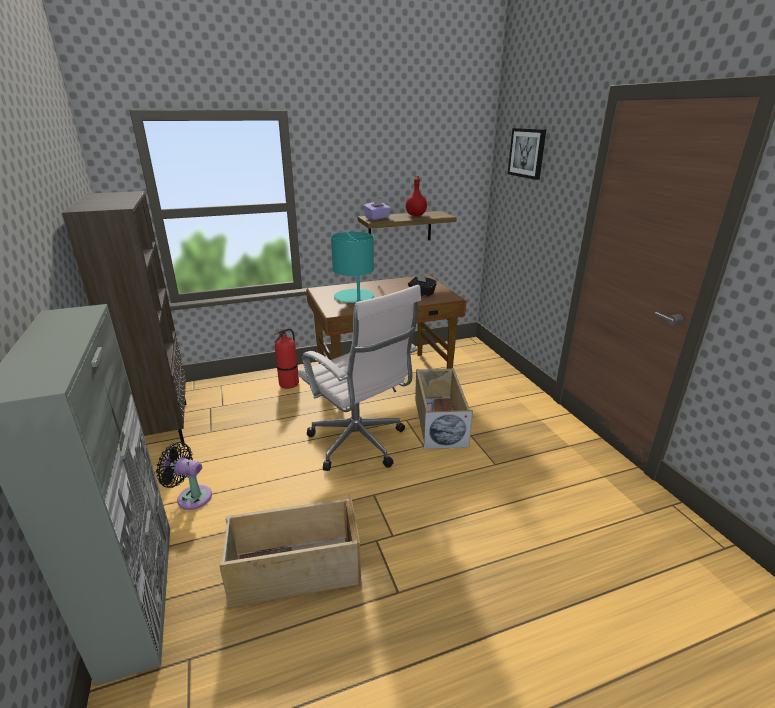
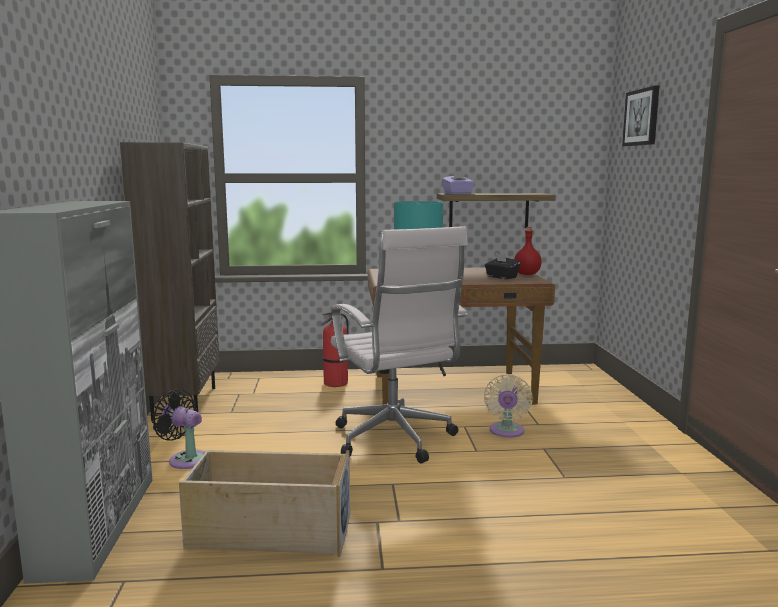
camera: 15 degrees right, 15 degrees down
(415, 215) = (506, 193): red bottle -> red bottle (526, 274)
(439, 421) = (506, 432): beige storage box -> beige fan

